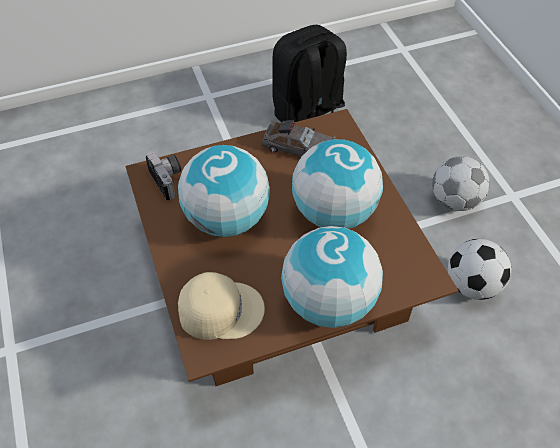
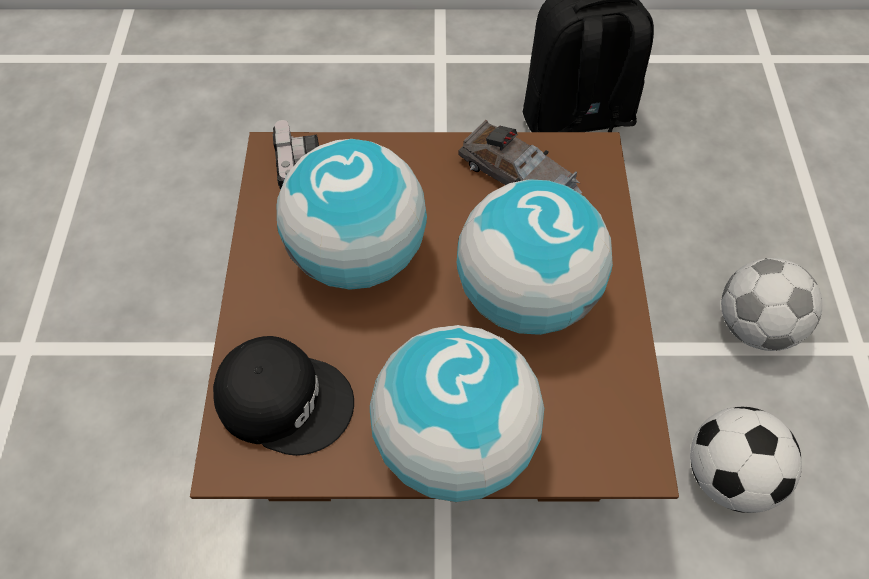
camera: 20 degrees right, 5 degrees up
(220, 309) = (285, 398): beige cap -> black cap

